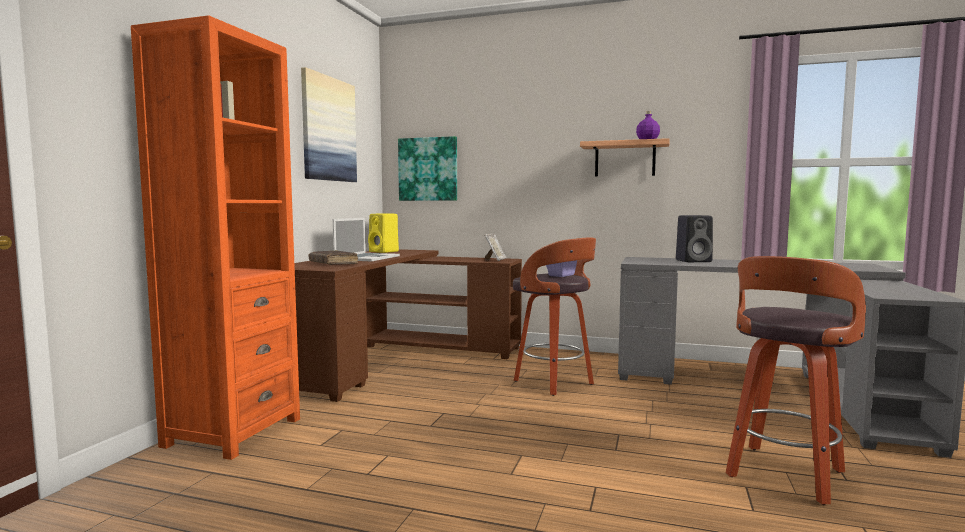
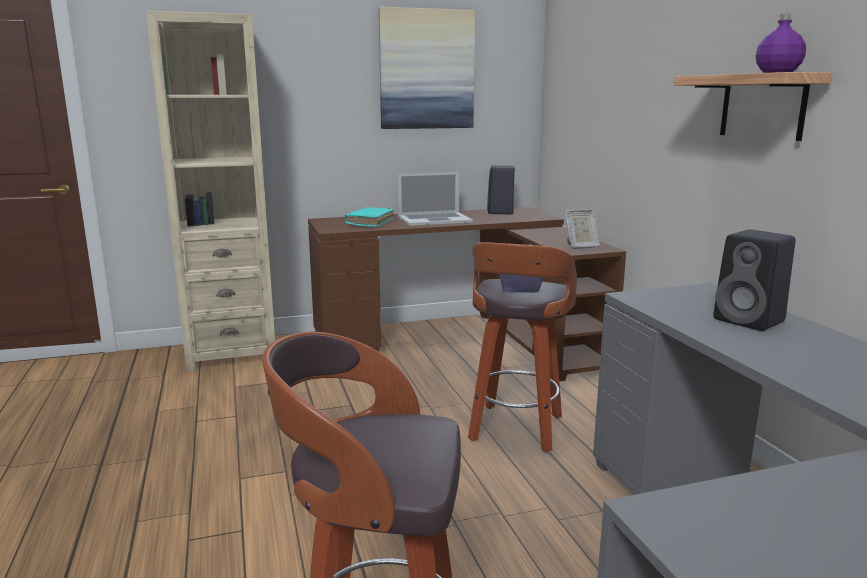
camera: 55 degrees right, 10 degrees up
(233, 432) = (231, 353): orange bookcase -> beige bookcase
(333, 263) = (370, 223): brown book -> turquoise book
(384, 251) = (501, 212): yellow speaker -> black speaker
(428, 169) = (570, 109): picture -> none

